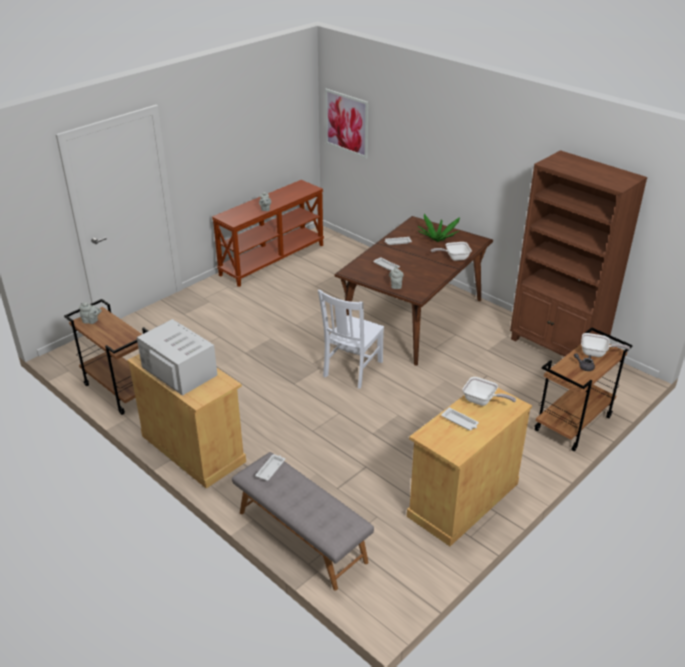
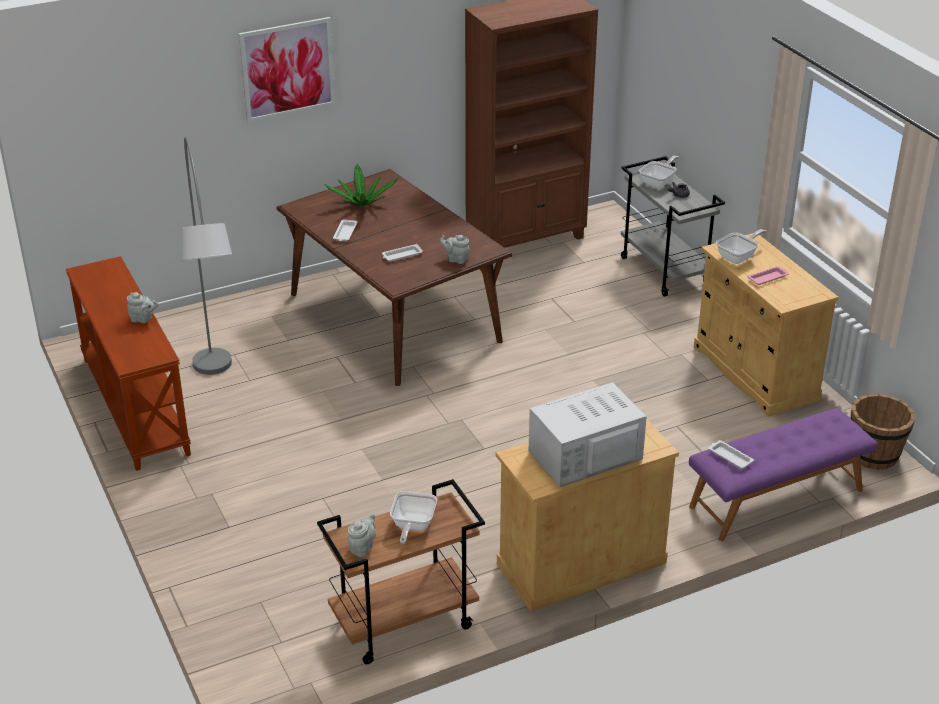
camera: 70 degrees left, 0 degrees up
(286, 284) = (221, 406): none -> grey floor lamp
(301, 537) = (776, 499): grey bench -> purple bench
(346, 123) = (97, 139): picture -> picture (288, 69)
(352, 370) = (482, 393): white chair -> none
(389, 593) = (874, 454): none -> brown bucket
(454, 258) = (417, 204): frying pan -> frying pan (412, 526)
(460, 421) = (768, 278): white tray -> pink tray
(573, 424) = (665, 271): brown cart -> grey cart

